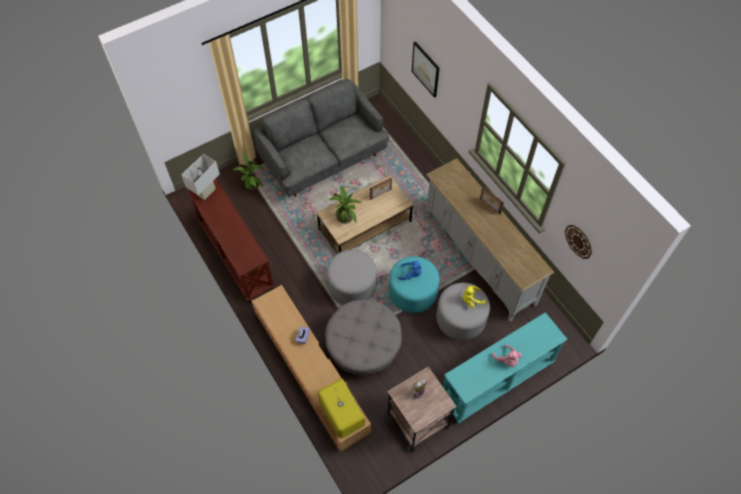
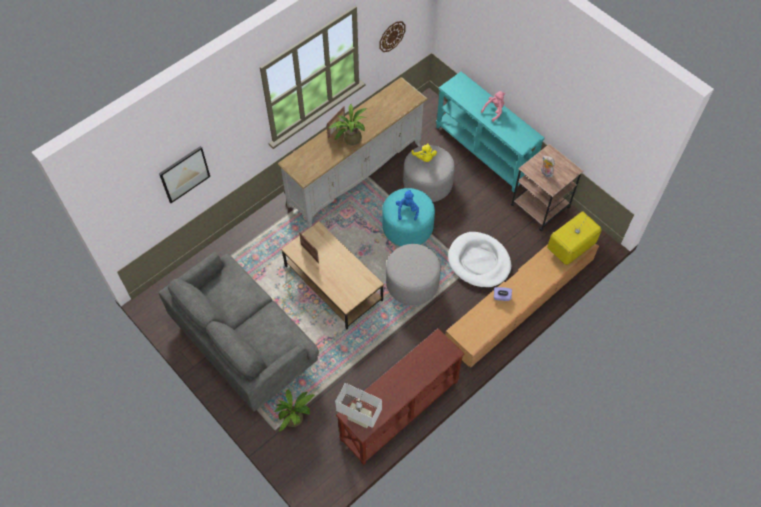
camera: 100 degrees left, 0 degrees up
(345, 215) = (344, 284): potted plant -> potted plant (350, 139)
(363, 347) = (479, 262): grey ottoman -> white dog bed

